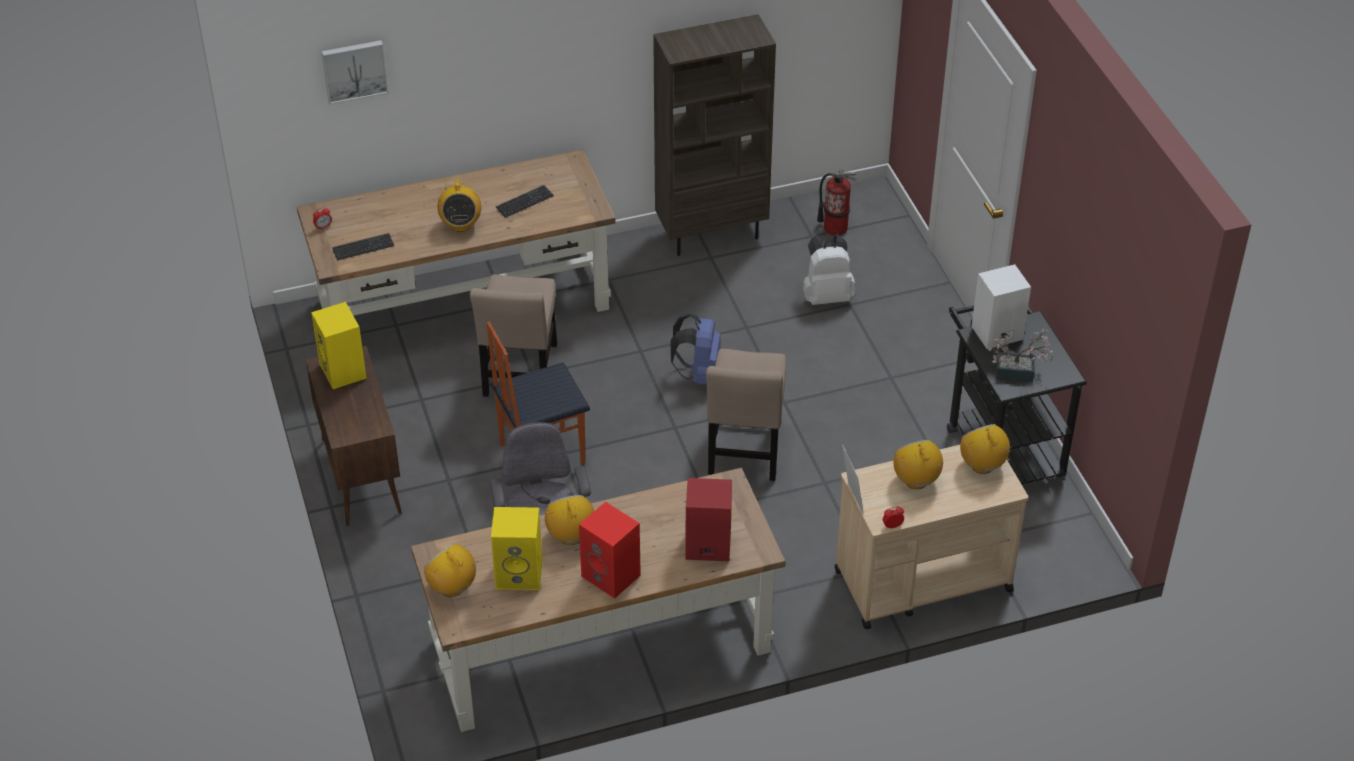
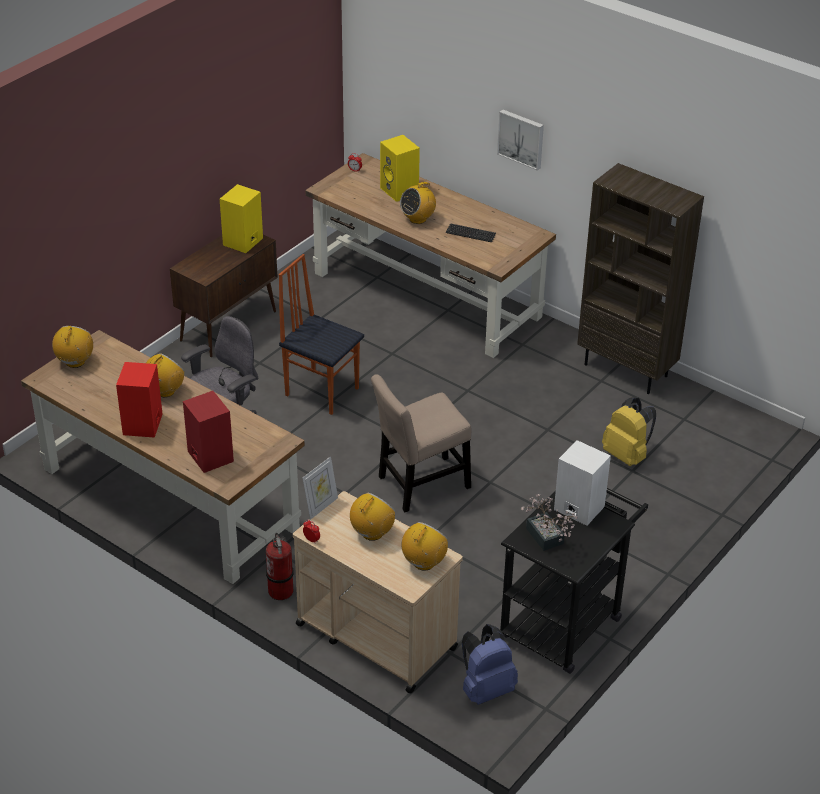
camera: 55 degrees right, 5 degrees down
(354, 70) = (412, 65): picture -> picture (521, 138)
(363, 248) = (352, 193): keyboard -> none
(520, 374) = (387, 348): beige chair -> none
(520, 573) = (111, 384): yellow speaker -> yellow speaker (400, 191)
(699, 374) = (474, 428): blue backpack -> blue backpack (486, 689)
(826, 296) = (627, 455): white backpack -> yellow backpack
(835, 228) = (708, 427): fire extinguisher -> fire extinguisher (281, 591)

